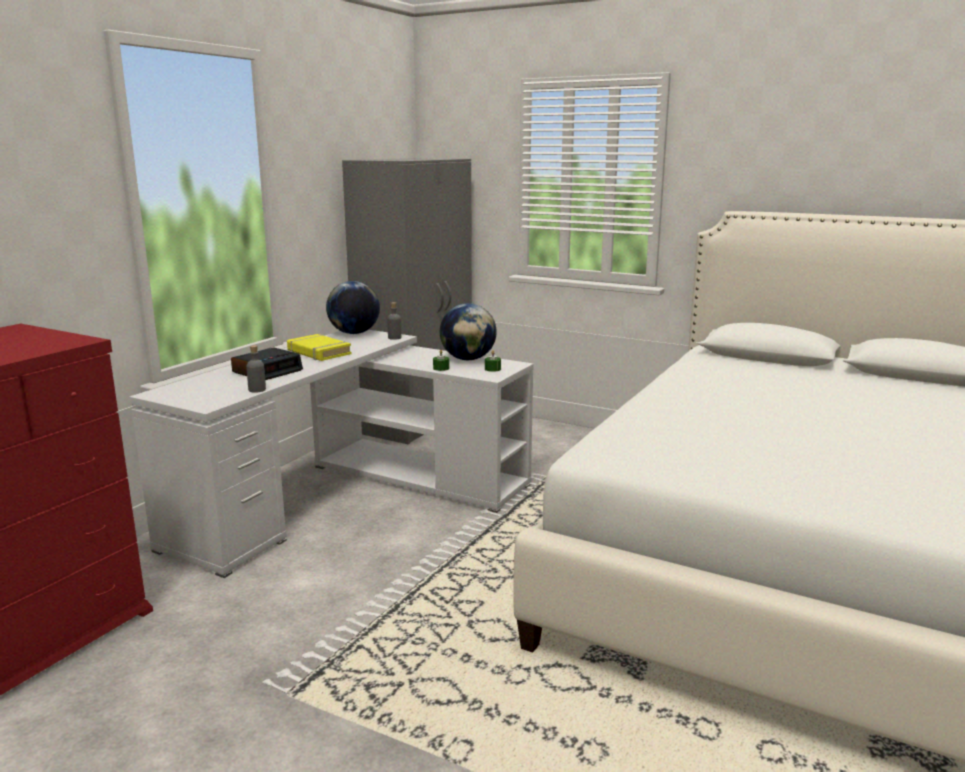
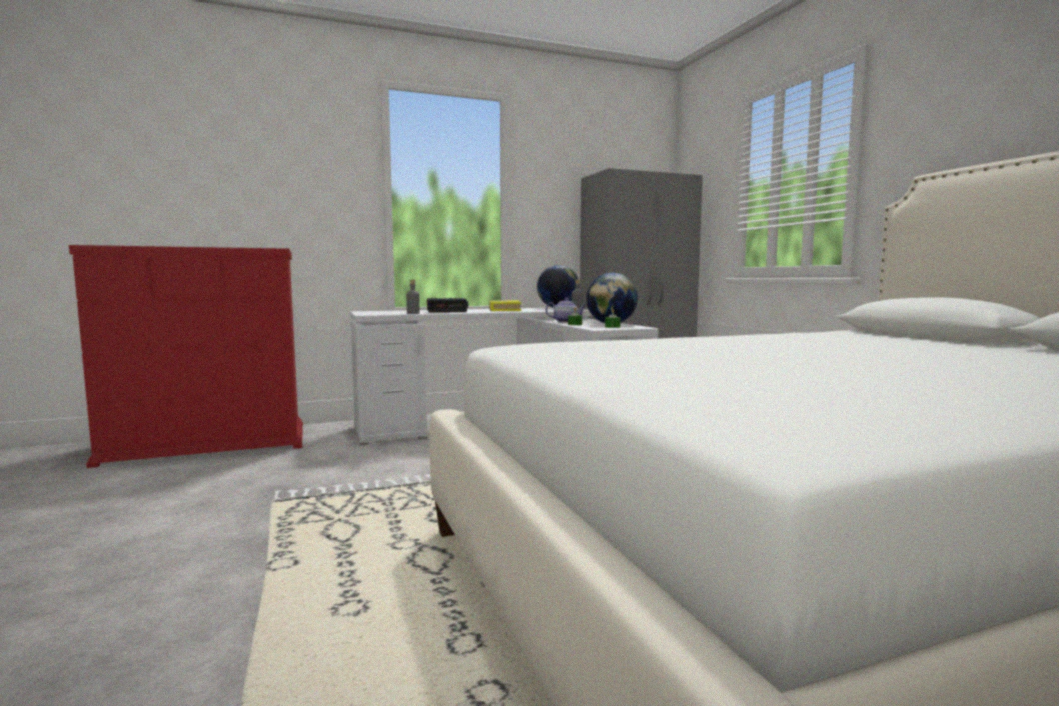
camera: 40 degrees right, 10 degrees down
(411, 361) = (566, 322): none -> teapot

